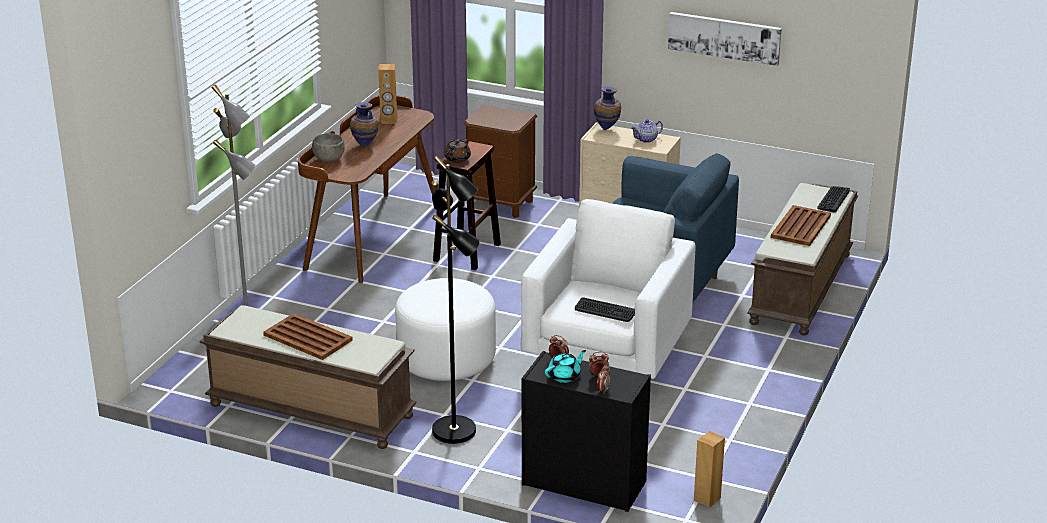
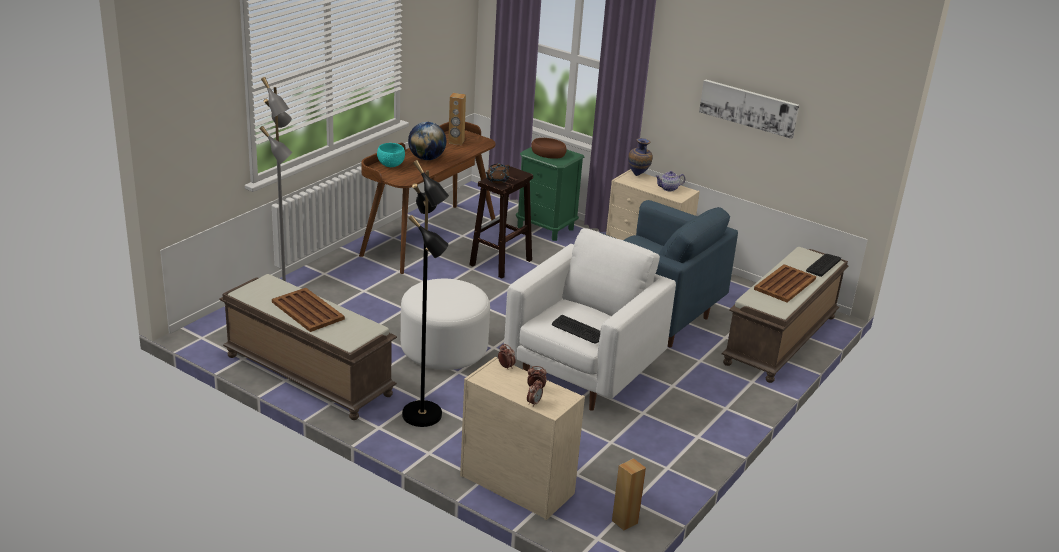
camera: 10 degrees right, 0 degrees up
(328, 159) = (390, 165): grey bowl -> turquoise bowl
(365, 145) = (426, 158): vase -> globe
(496, 117) = (548, 153): none -> brown bowl
(500, 204) = (545, 228): brown nightstand -> green nightstand
(565, 376) = (504, 383): turquoise teapot -> none
(582, 483) = (515, 484): black dresser -> beige dresser

